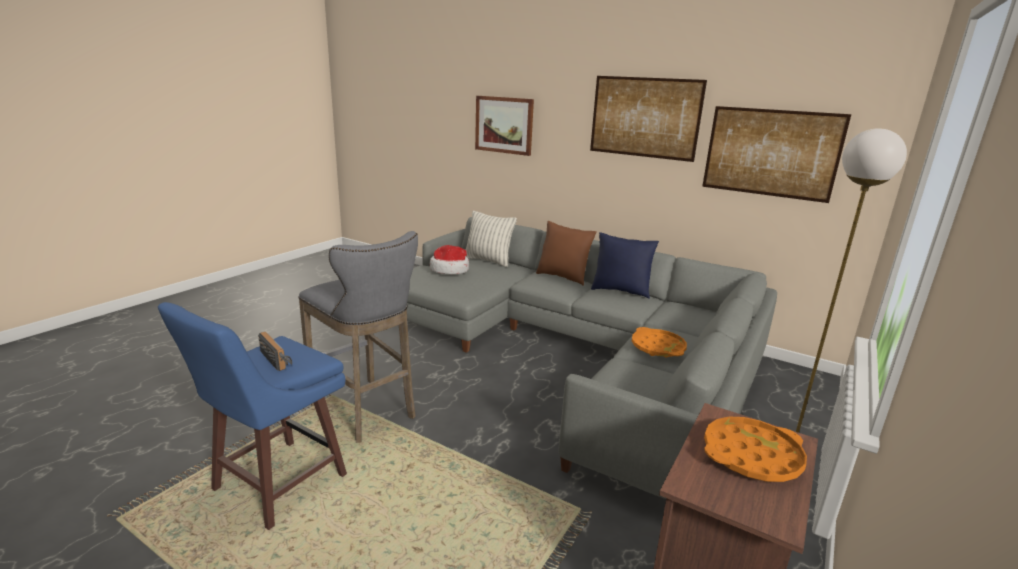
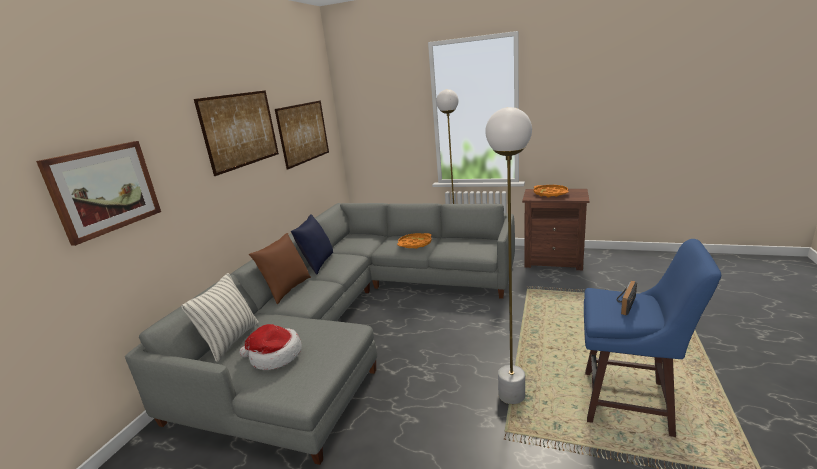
camera: 100 degrees left, 0 degrees up
(366, 412) = (511, 395): grey stool -> white floor lamp

